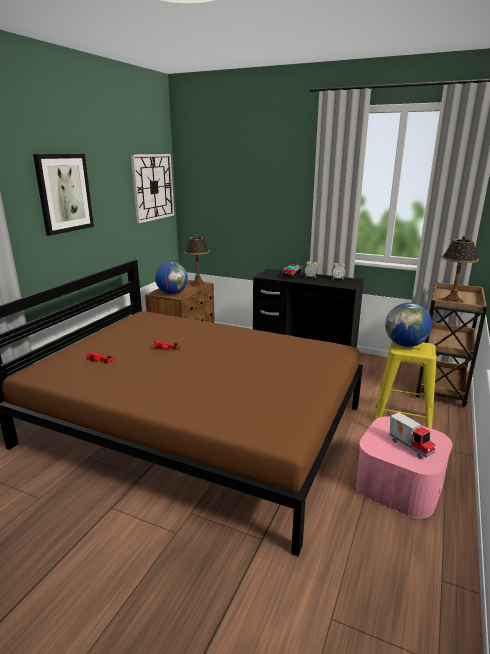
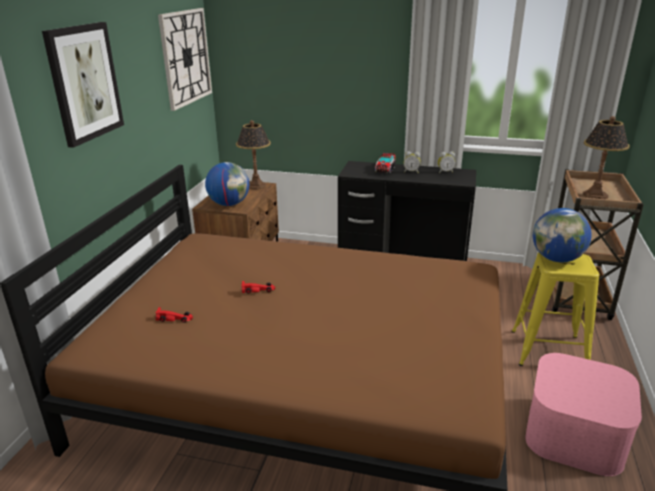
camera: 10 degrees left, 5 degrees up
(410, 446) = (594, 391): toy truck -> none

